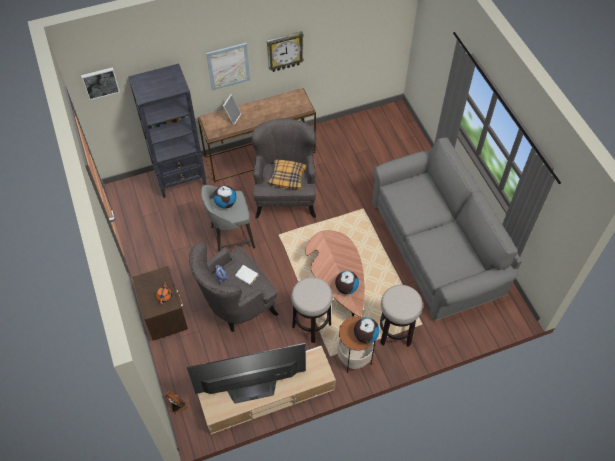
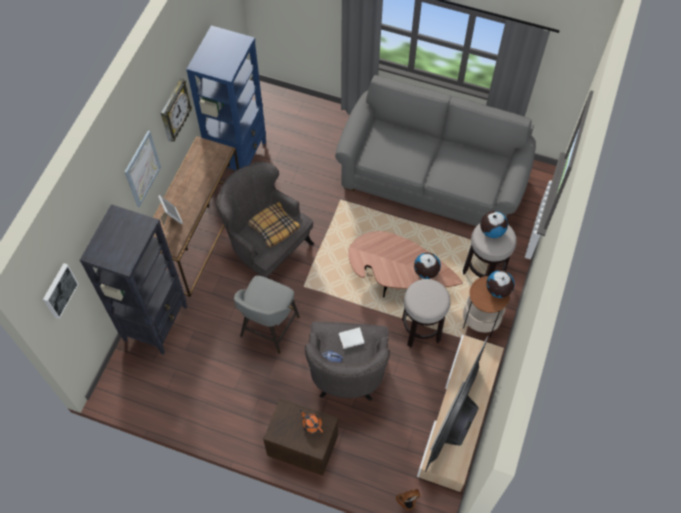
camera: 50 degrees left, 5 degrees up
(226, 203) = (260, 297): globe -> globe (491, 231)
(336, 133) = (238, 156): none -> blue bookcase

